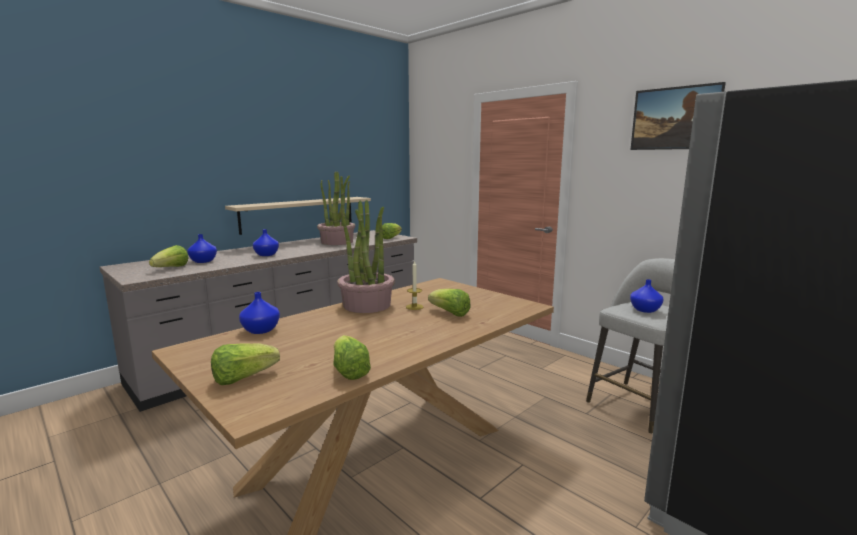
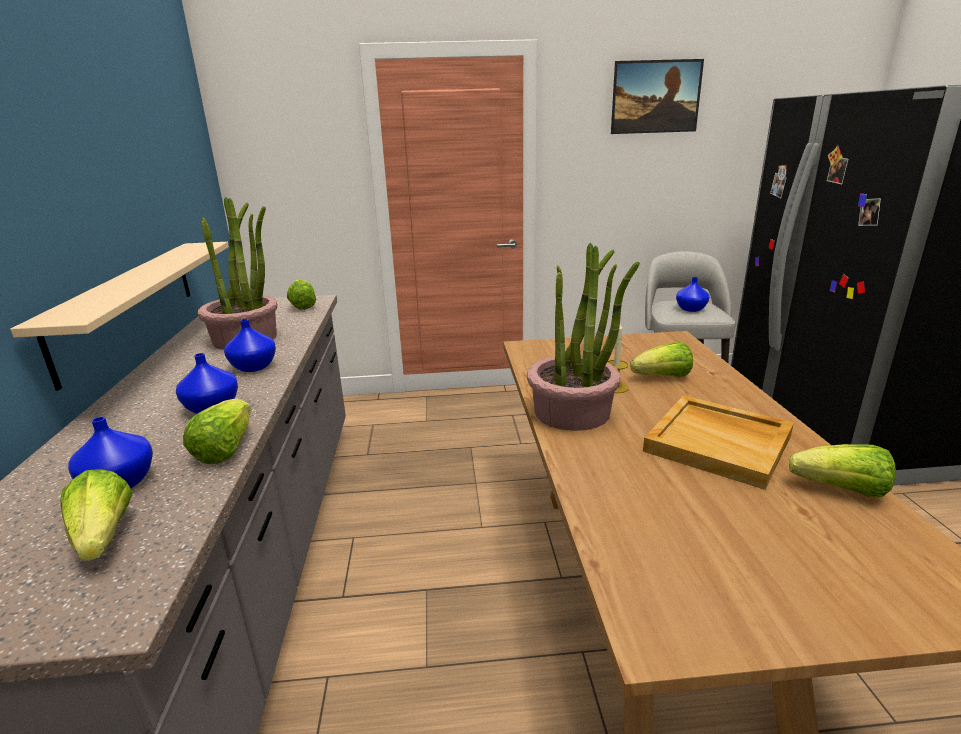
camera: 50 degrees left, 10 degrees up
(243, 378) = (840, 585): lettuce -> lettuce (225, 449)
(261, 330) = (611, 521): blue vase -> blue vase (255, 366)
(373, 337) = (719, 443): none -> beige tray

